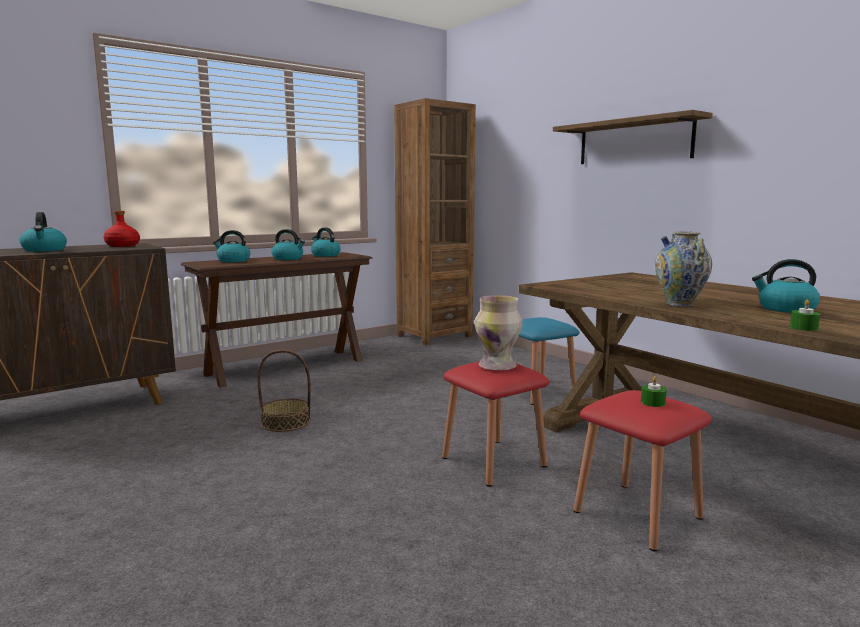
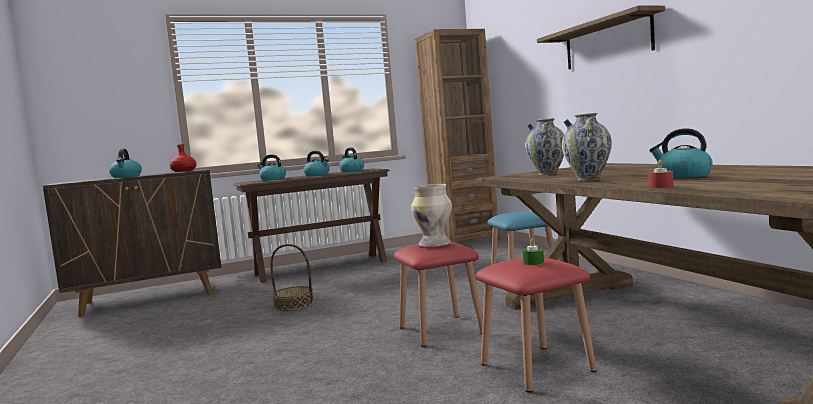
camera: 15 degrees right, 5 degrees down
(602, 287) = (547, 174): none -> vase
(803, 328) = (661, 186): green candle -> red candle

